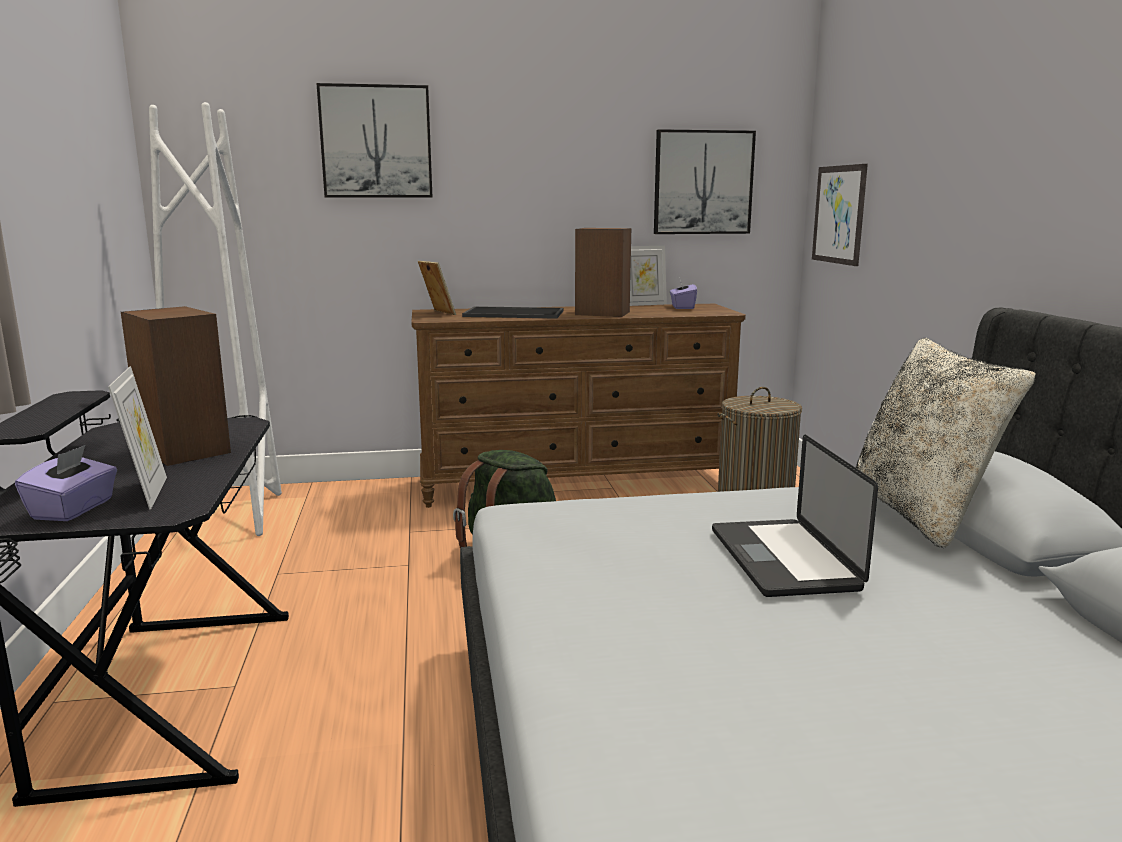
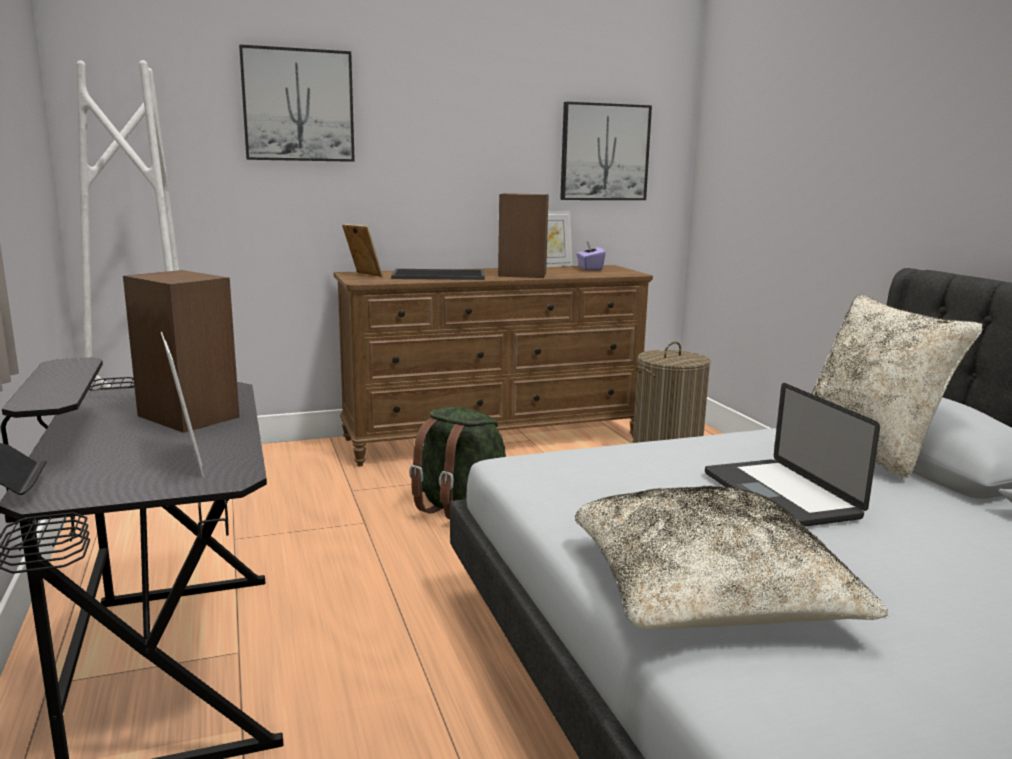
camera: 10 degrees left, 0 degrees up
(74, 509) = (121, 480): purple tissue box -> none
(637, 659) = (709, 591): none -> beige pillow
(838, 214) = (730, 184): picture -> none

